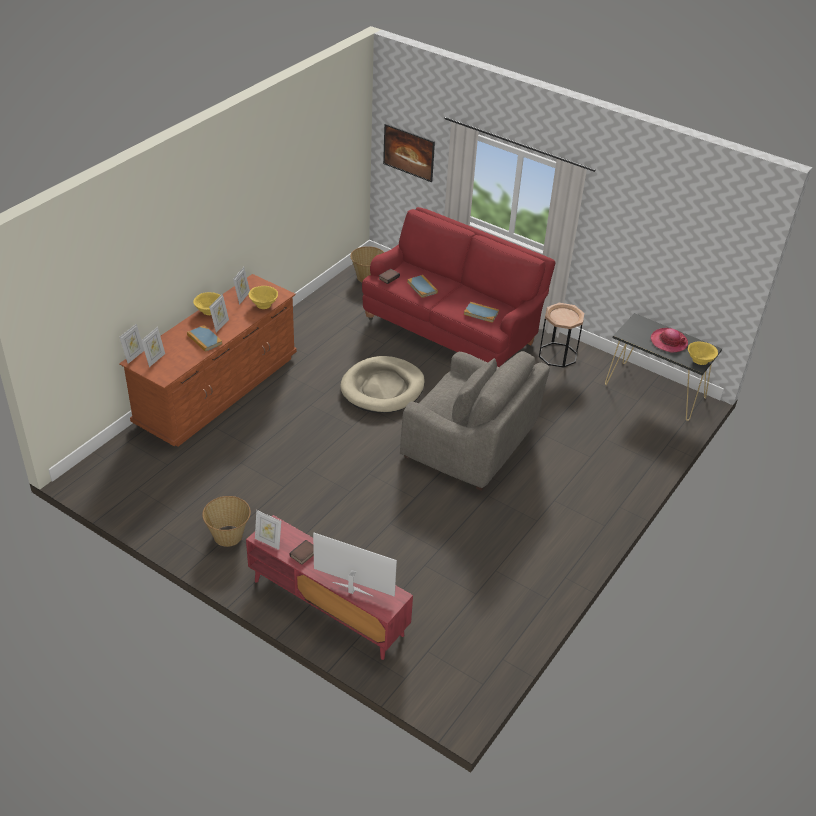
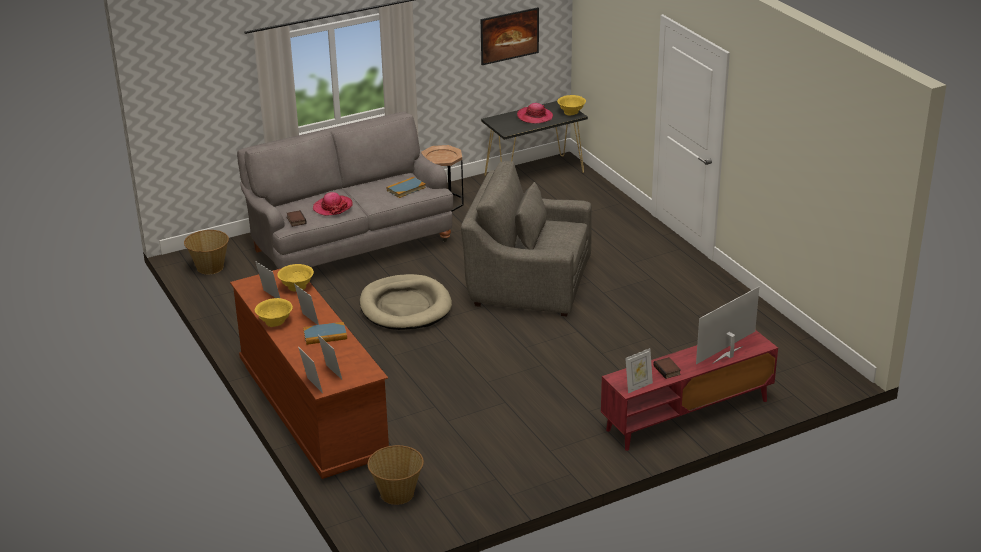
camera: 60 degrees left, 10 degrees down
(228, 535) = (552, 452): basket -> basket (397, 493)
(408, 162) = (197, 113): picture -> picture (509, 47)
(422, 287) = (332, 207): book -> hat
(452, 329) = (350, 243): red sofa -> grey sofa
(470, 444) = (528, 281): grey armchair -> grey armchair turned 135 degrees counterclockwise

